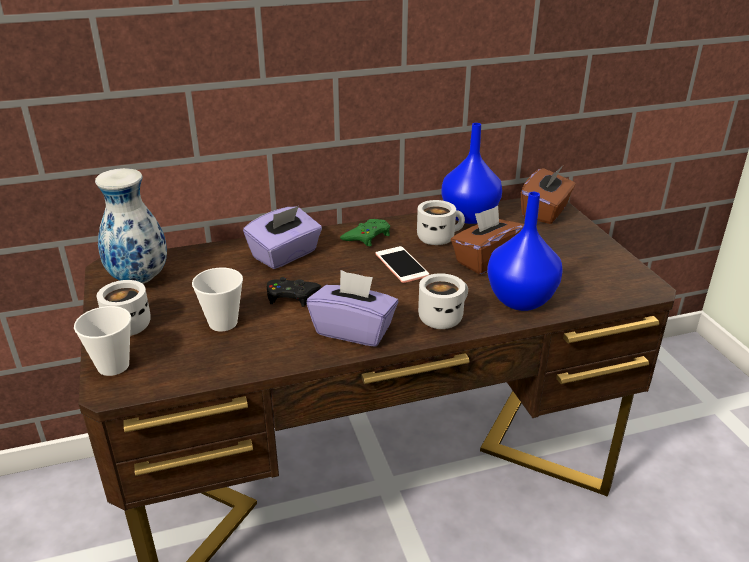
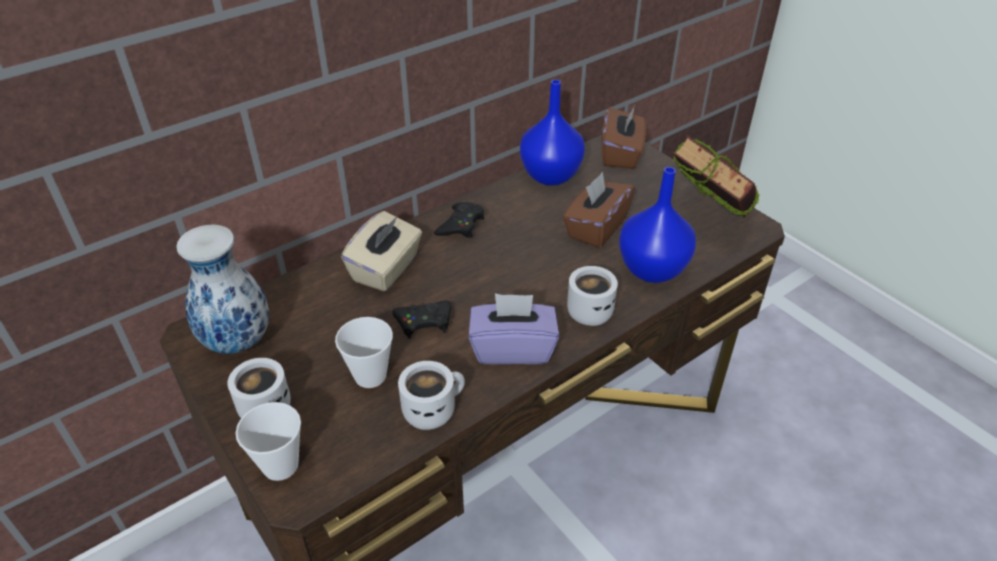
camera: 20 degrees left, 10 degrees up
(285, 255) = (386, 269): purple tissue box -> beige tissue box
(367, 237) = (461, 225): green game controller -> black game controller
(401, 265) = (516, 254): phone -> none
(438, 237) = (534, 210): white mug -> white mug (432, 408)
(599, 274) = (707, 220): none -> book

